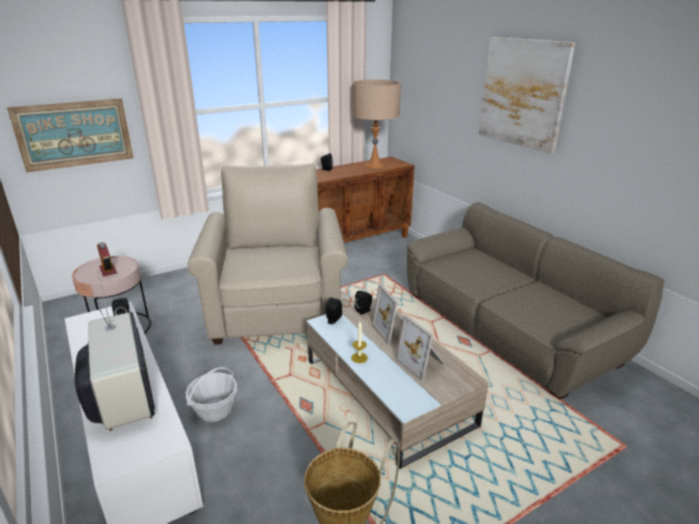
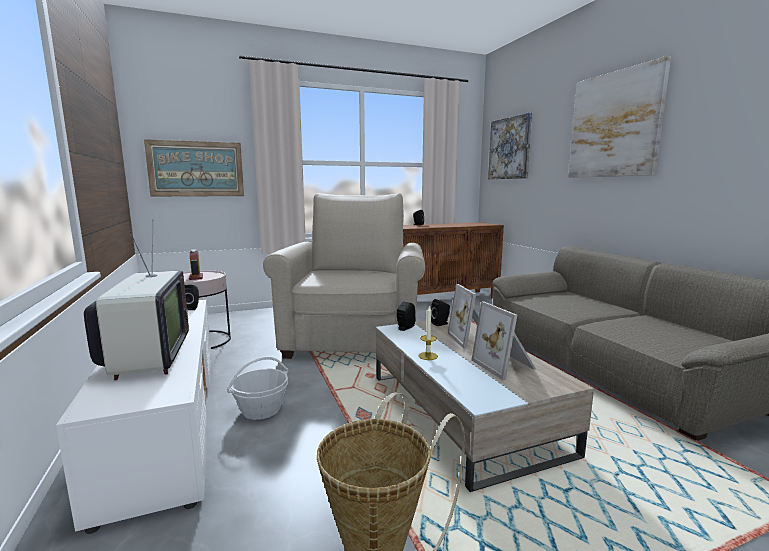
camera: 10 degrees right, 15 degrees down
(374, 165) = (464, 224): beige table lamp -> none
(421, 84) = (510, 148): none -> picture

